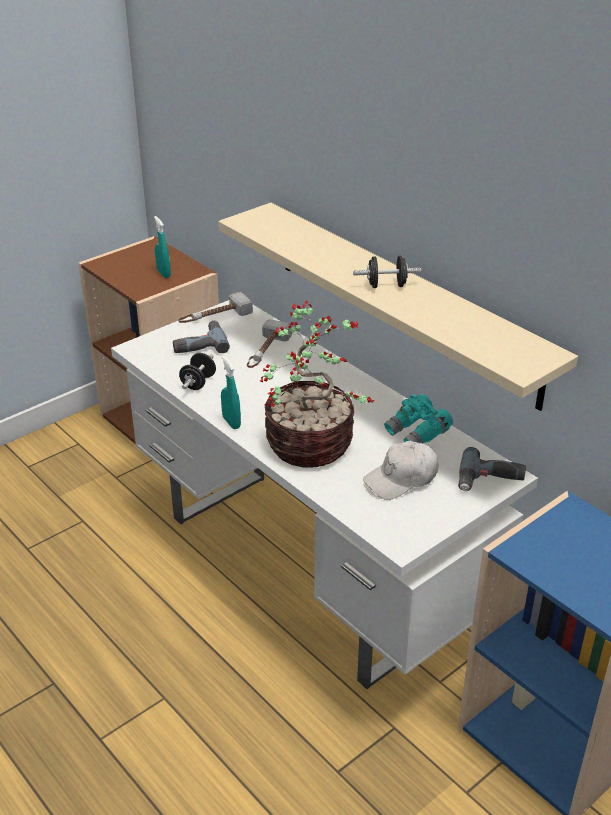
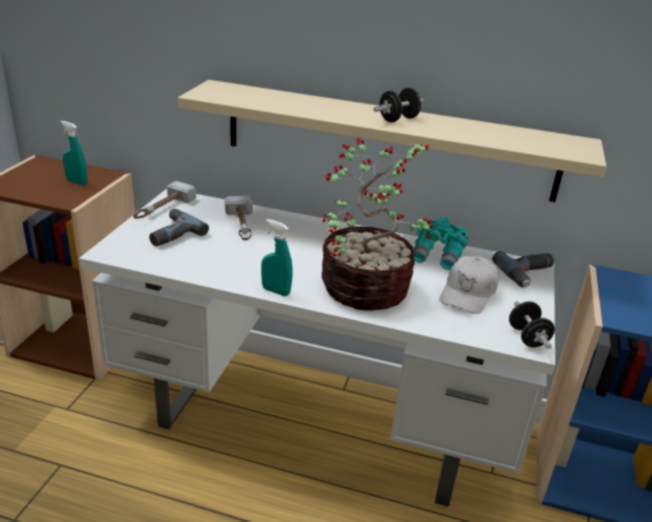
camera: 35 degrees left, 5 degrees down
(198, 383) = (206, 266): black dumbbell -> black dumbbell (527, 337)

